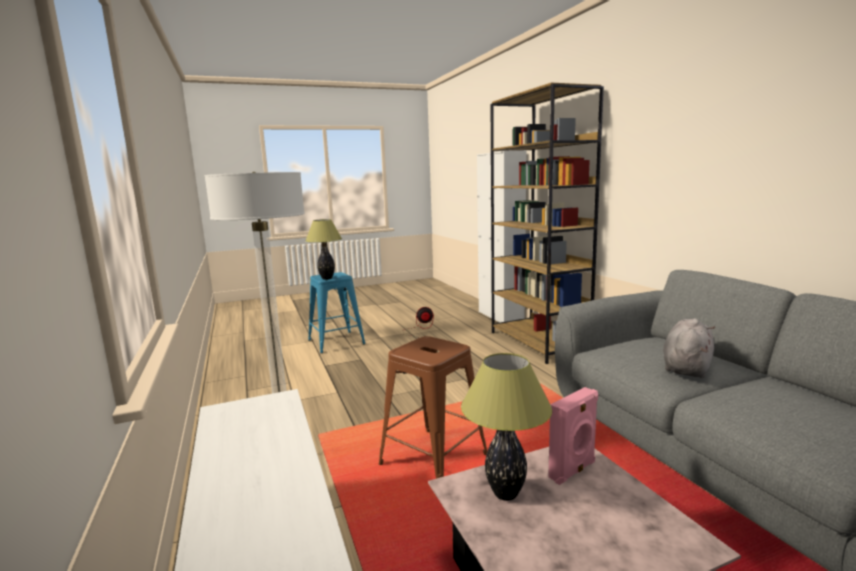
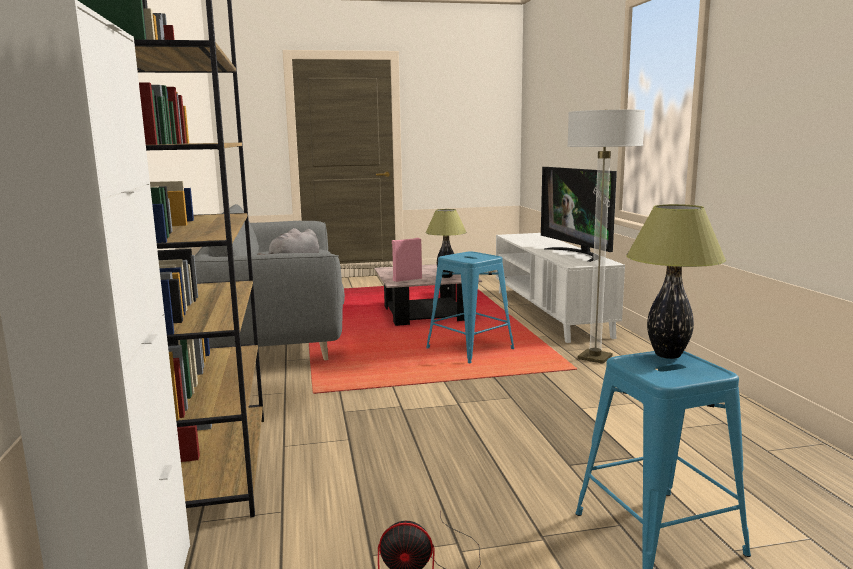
camera: 170 degrees left, 0 degrees up
(234, 450) = (577, 254): none -> television
(434, 460) = (469, 349): brown stool -> blue stool

